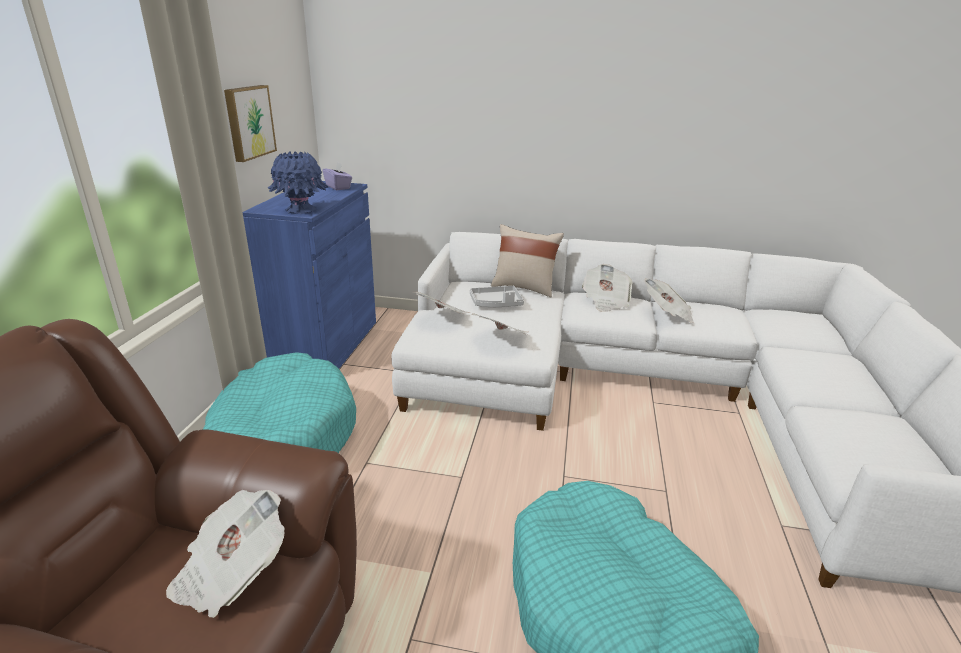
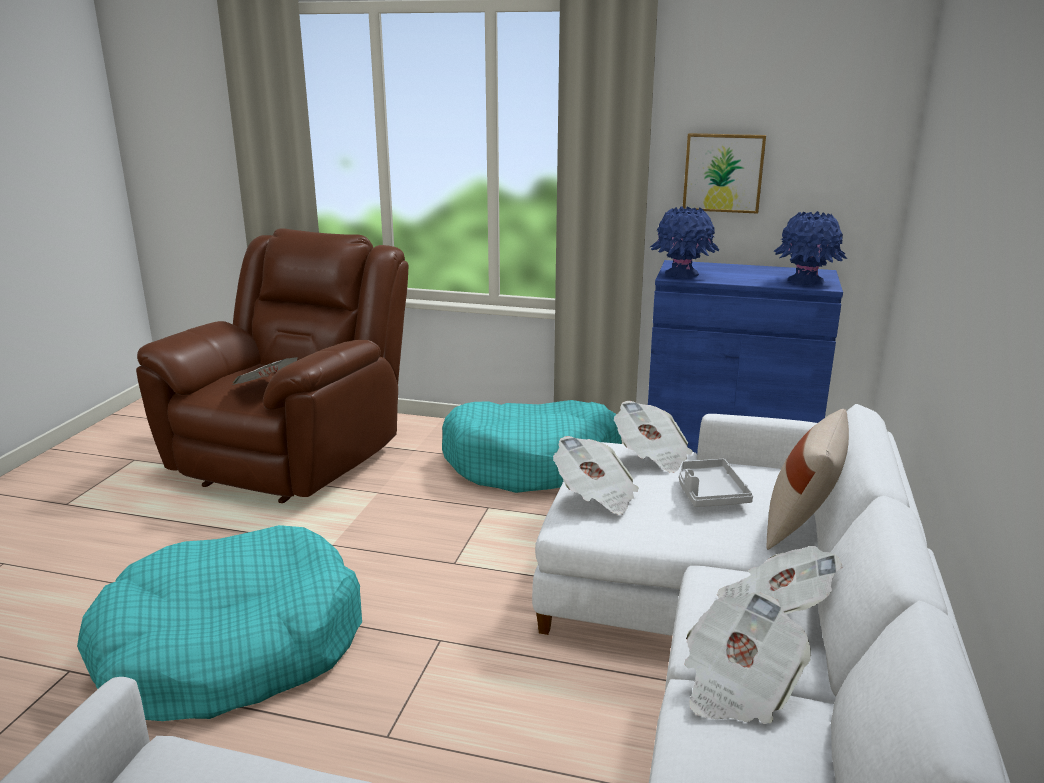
camera: 95 degrees right, 5 degrees down
(338, 187) = (806, 281): purple tissue box -> blue vase

